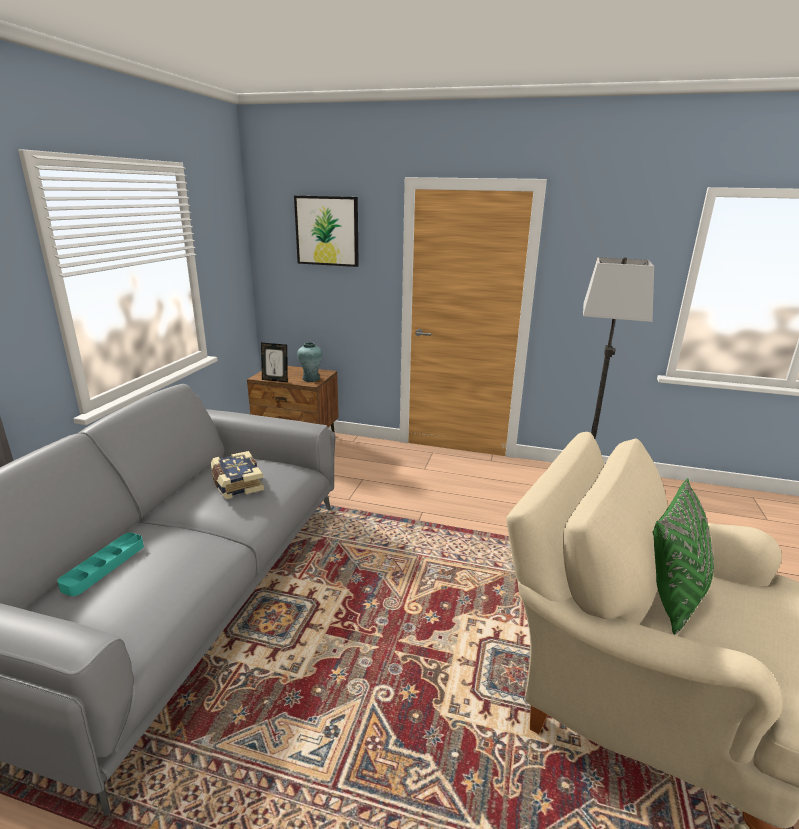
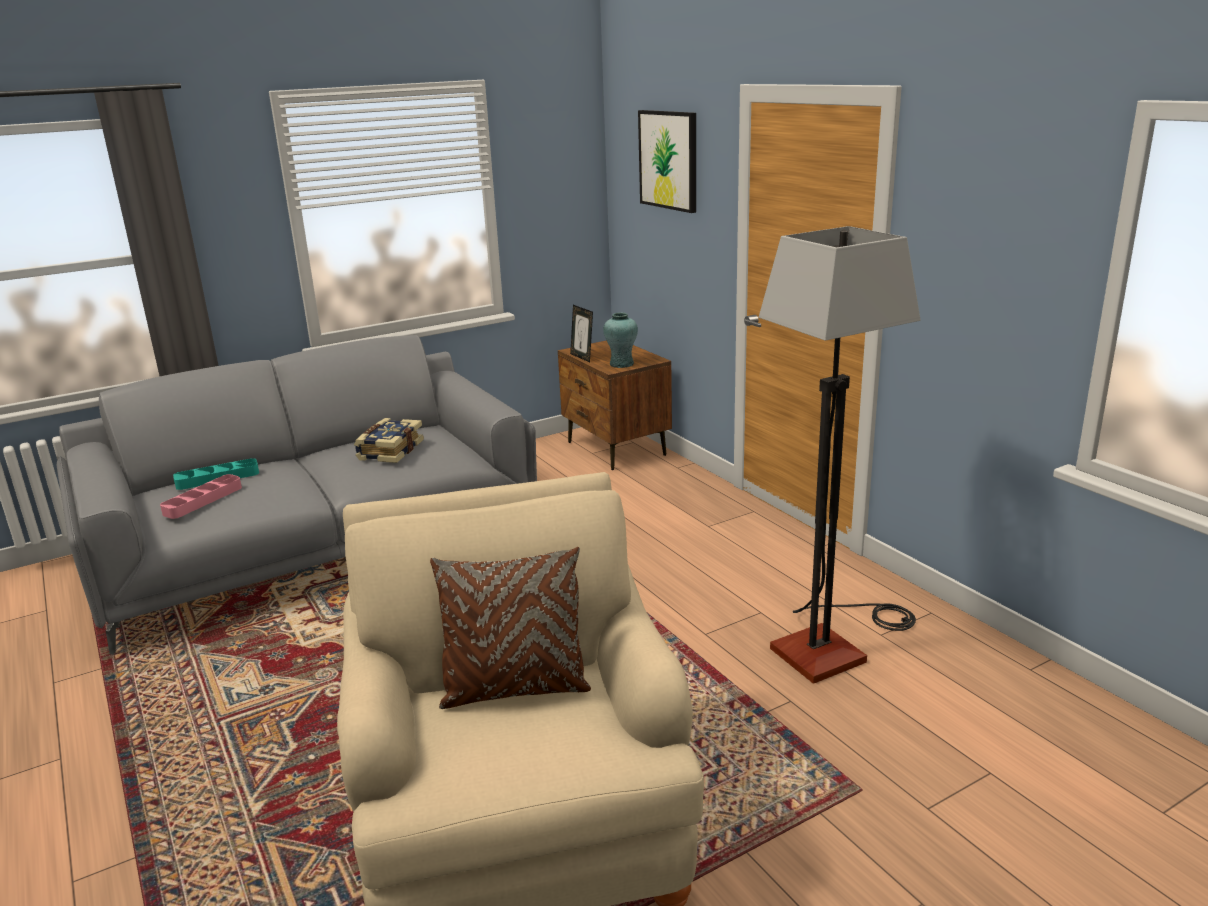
camera: 45 degrees right, 0 degrees up
(131, 592) = (203, 500): none -> pink tray
(673, 595) = (515, 689): green pillow -> brown pillow

